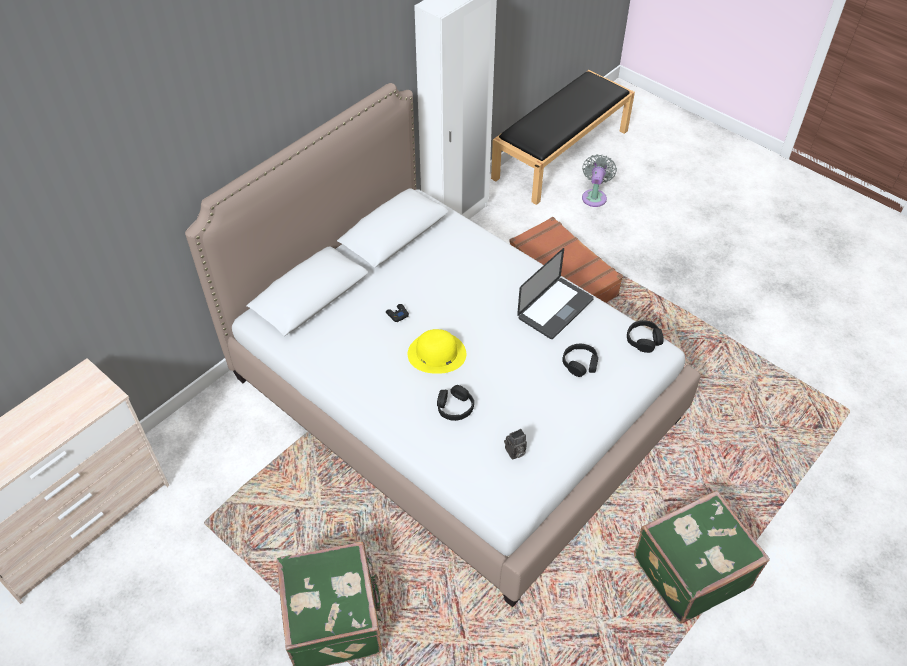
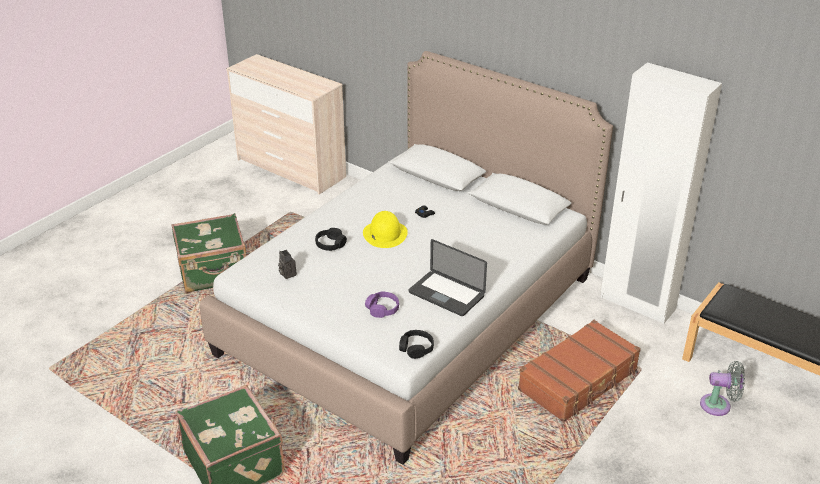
camera: 85 degrees right, 15 degrees down
(580, 363) = (382, 309): black headphones -> purple headphones

